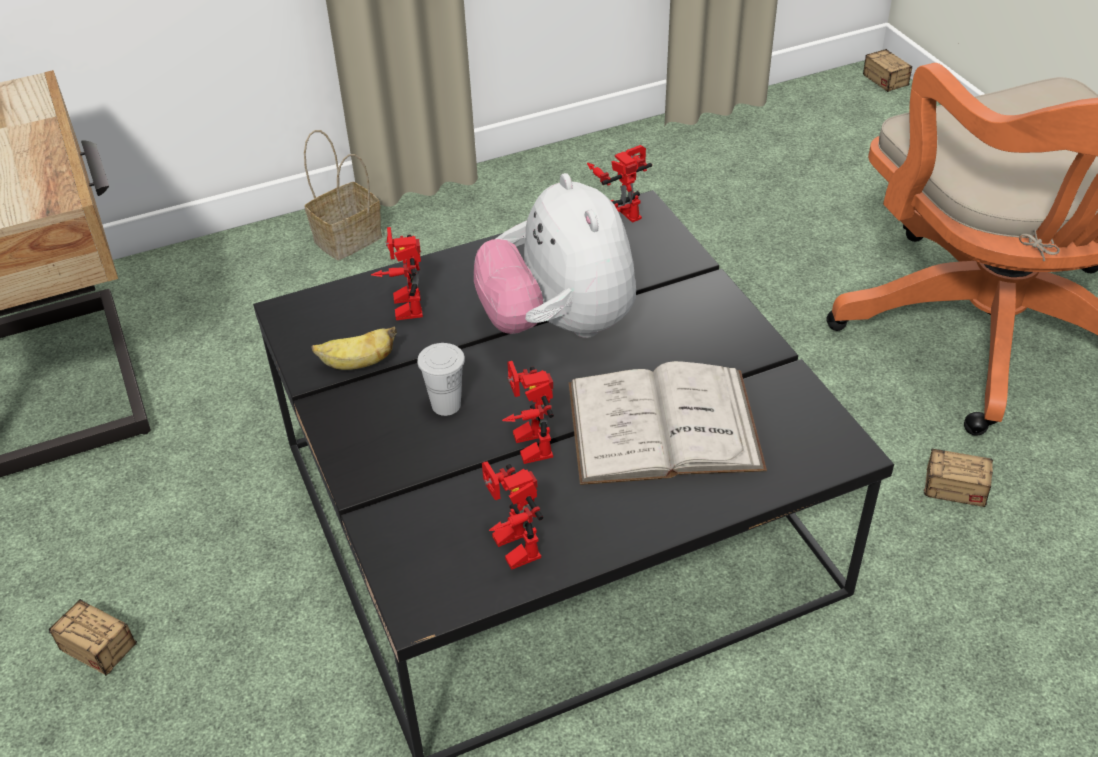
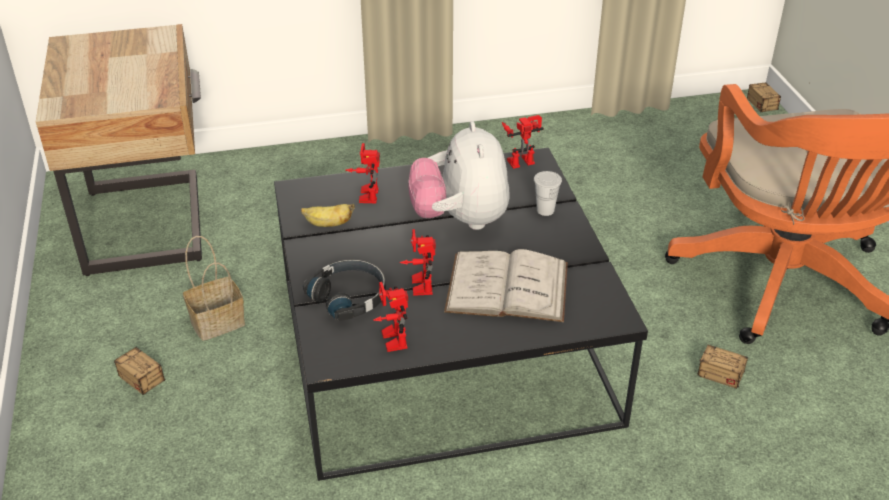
camera: 10 degrees right, 5 degrees down
(349, 237) = (357, 160): basket -> basket (219, 321)
(425, 482) = (349, 296): none -> black headphones
(446, 405) = (375, 255): white cup -> white cup (545, 210)

